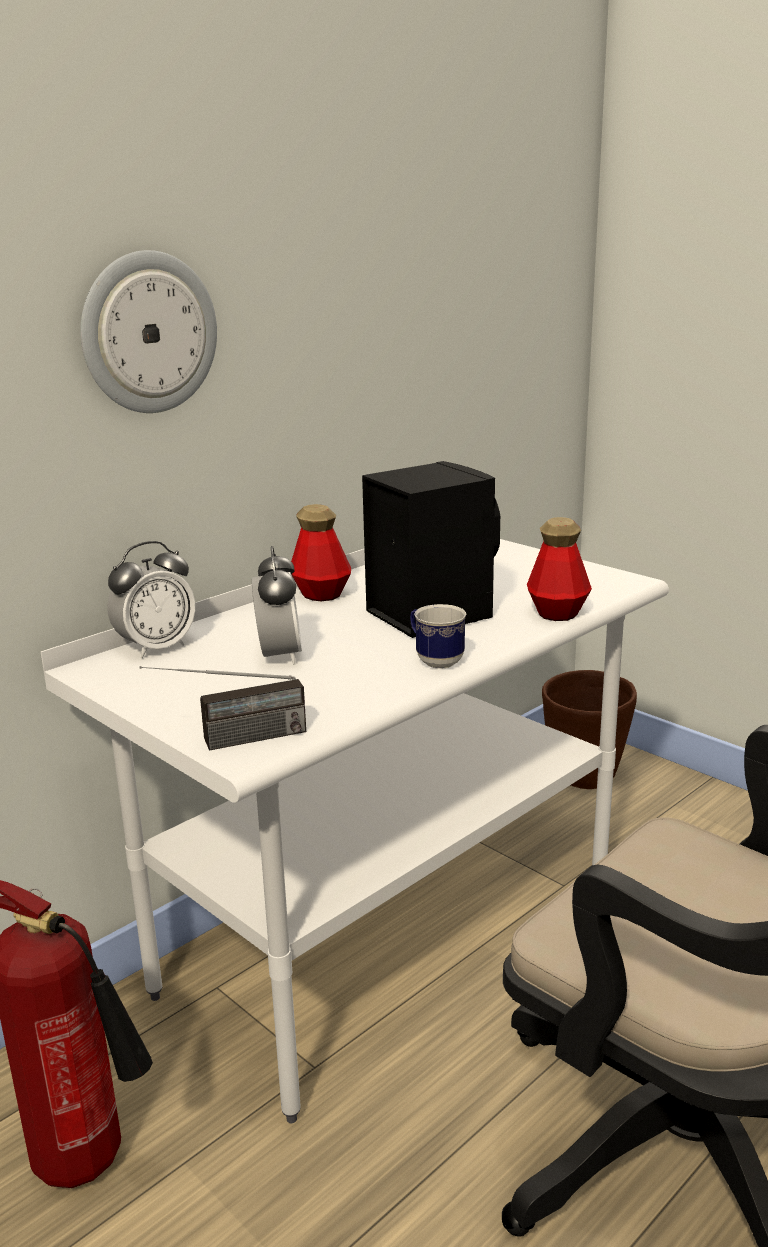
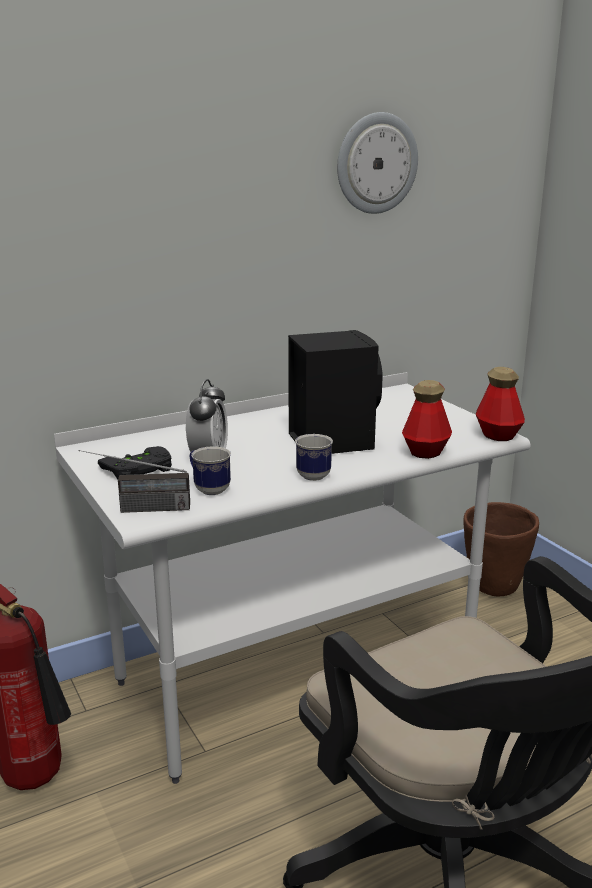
camera: 15 degrees right, 0 degrees up
(148, 333) = (148, 224): wall clock -> wall clock (376, 163)
(156, 648) = (133, 441): alarm clock -> none
(192, 686) = (138, 470): none -> black game controller
(311, 699) = (208, 489): none -> mug
(321, 594) = (267, 418): bottle -> bottle (498, 435)

